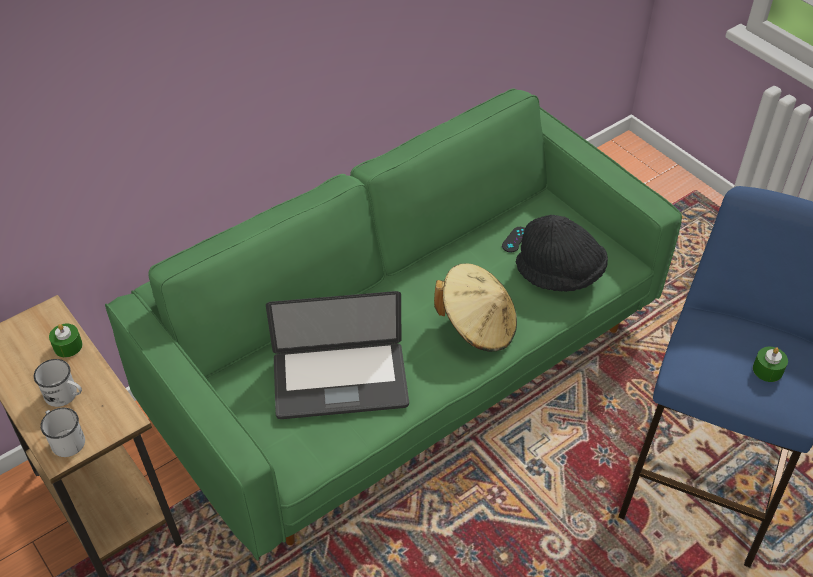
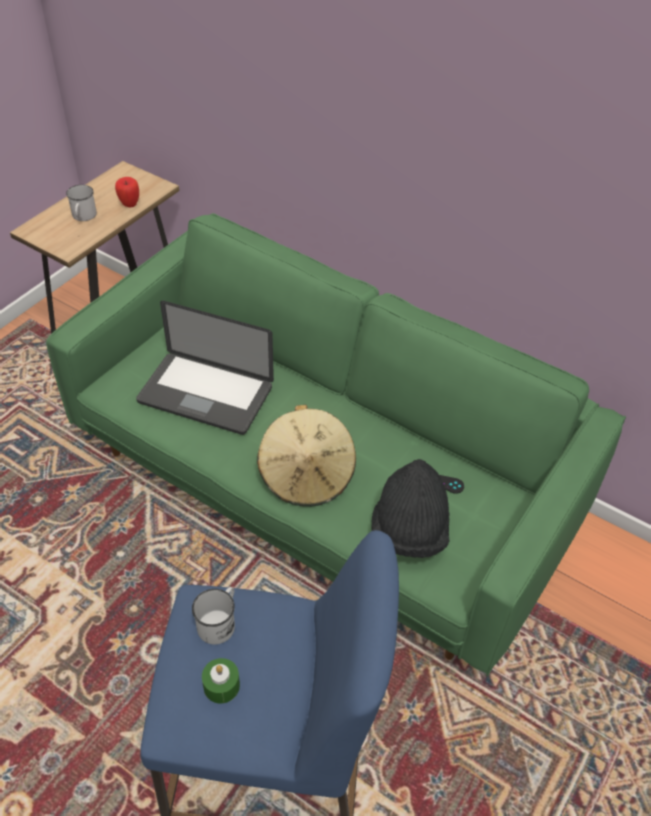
camera: 70 degrees right, 0 degrees up
(65, 439) = (44, 228): white mug -> white mug (219, 622)
(68, 346) = (129, 204): green candle -> apple
(340, 382) = (205, 394): laptop -> laptop turned 45 degrees counterclockwise

